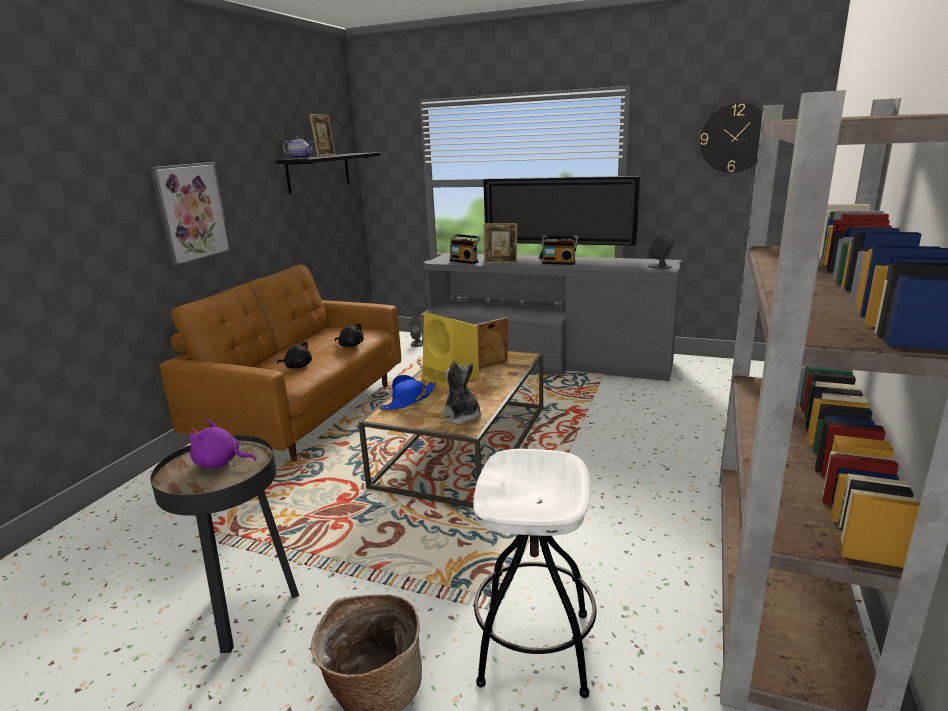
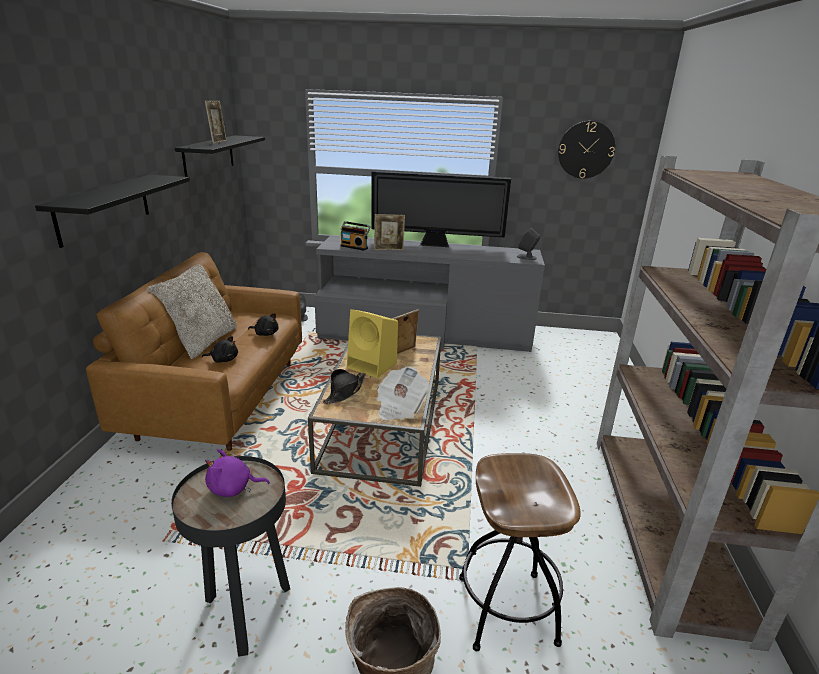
camera: 15 degrees left, 5 degrees up
(191, 212) = (104, 208): picture -> black shelf
(286, 350) = (201, 340): none -> beige pillow
(300, 158) = (198, 146): teapot -> none
(409, 400) = (345, 392): blue hat -> black hat
(462, 416) = (400, 407): plush toy -> newspaper
(534, 648) = (507, 609): white stool -> brown stool
(559, 263) = (440, 251): radio -> none

